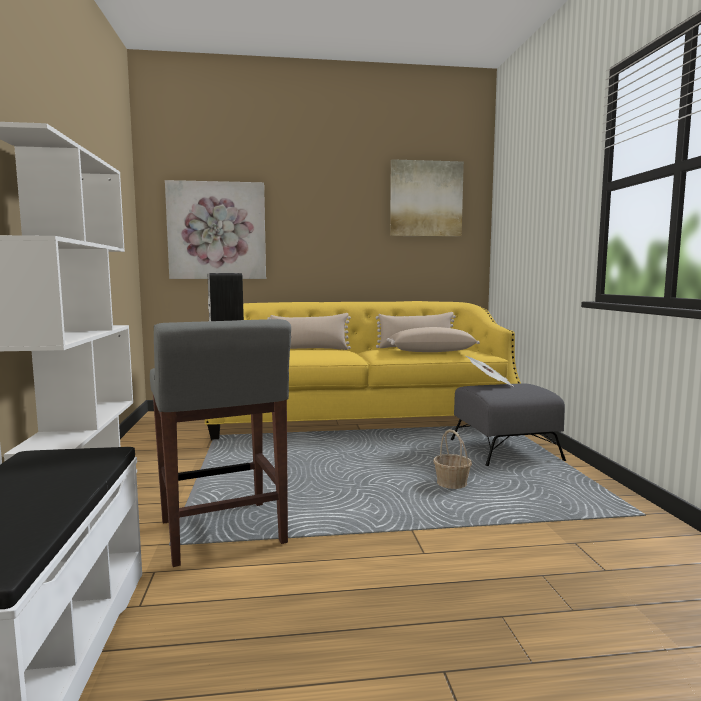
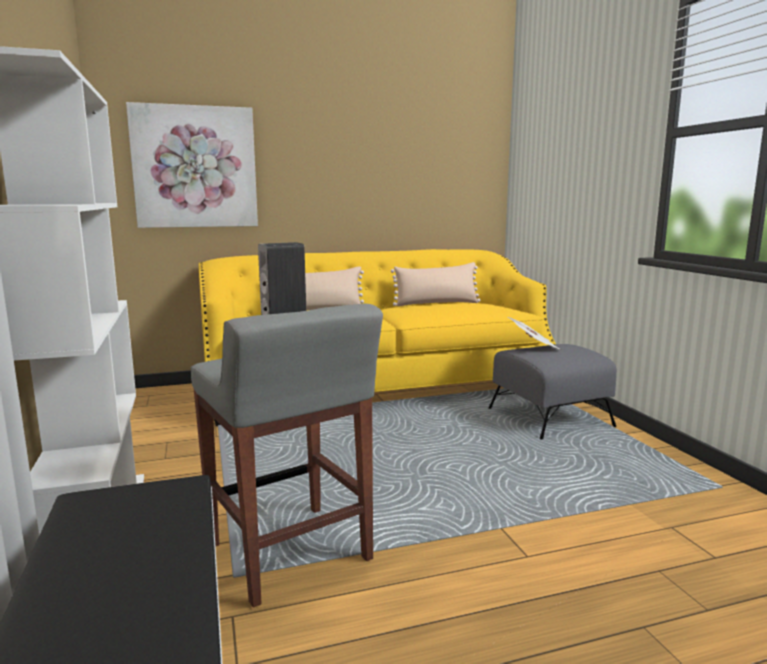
camera: 10 degrees left, 5 degrees up
(426, 199) = (439, 131): picture -> none
(431, 351) = (459, 309): beige pillow -> none
(451, 484) = (515, 465): basket -> none

